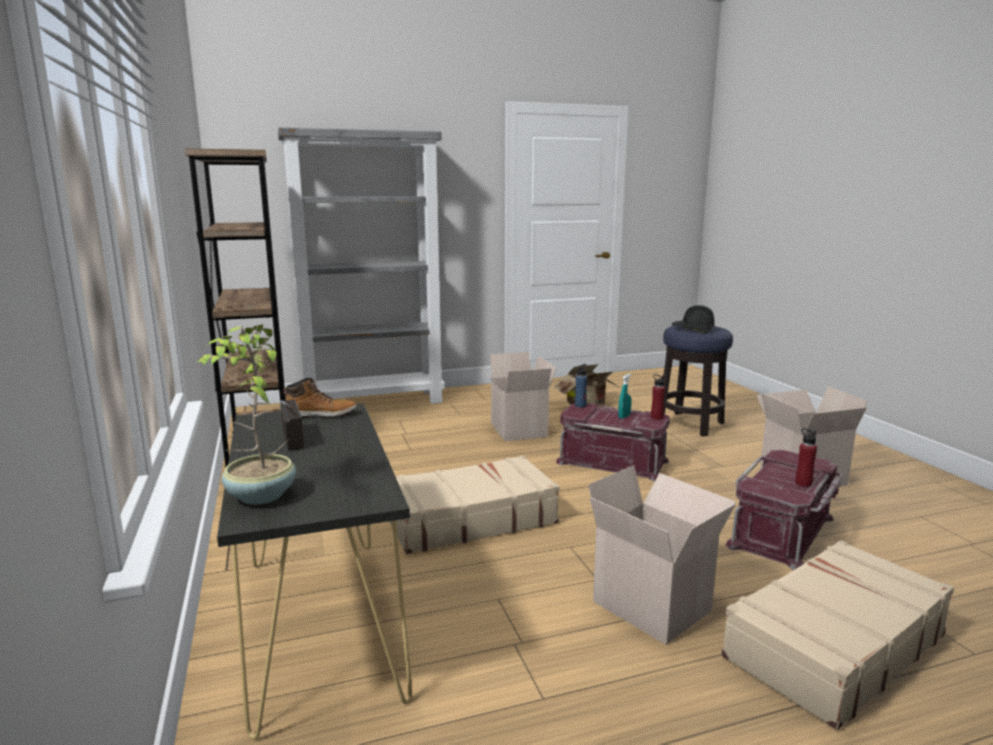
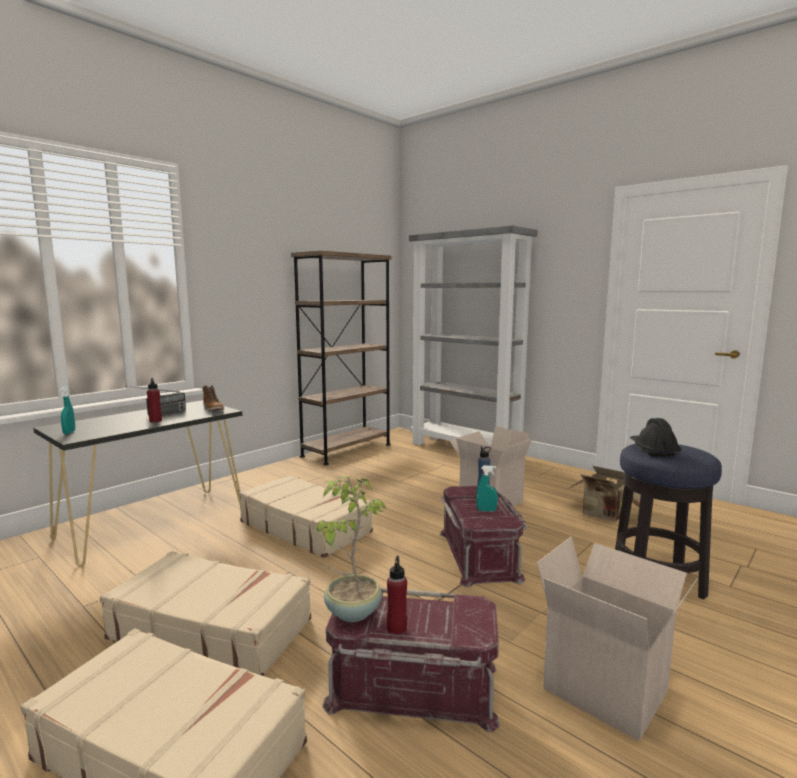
camera: 60 degrees right, 5 degrees down
(259, 496) = (80, 423): potted plant -> potted plant (351, 612)
(326, 504) = (69, 432): none -> turquoise spray bottle
(655, 606) = (211, 628): cardboard box -> beige suitcase
(656, 417) = (501, 522): red bottle -> red bottle (155, 421)

